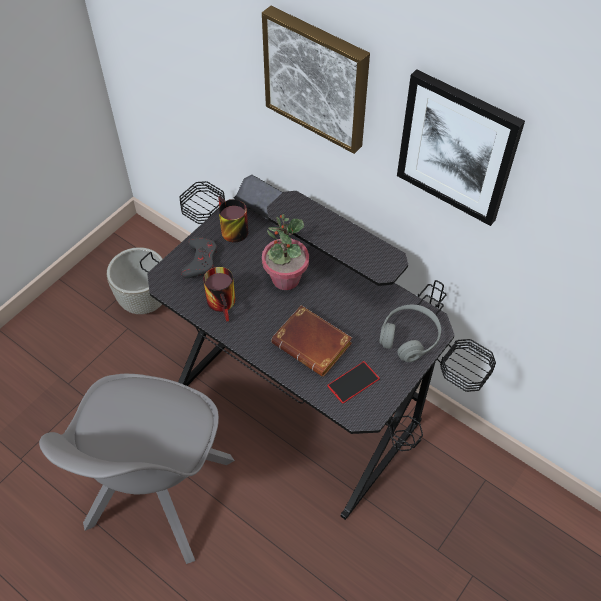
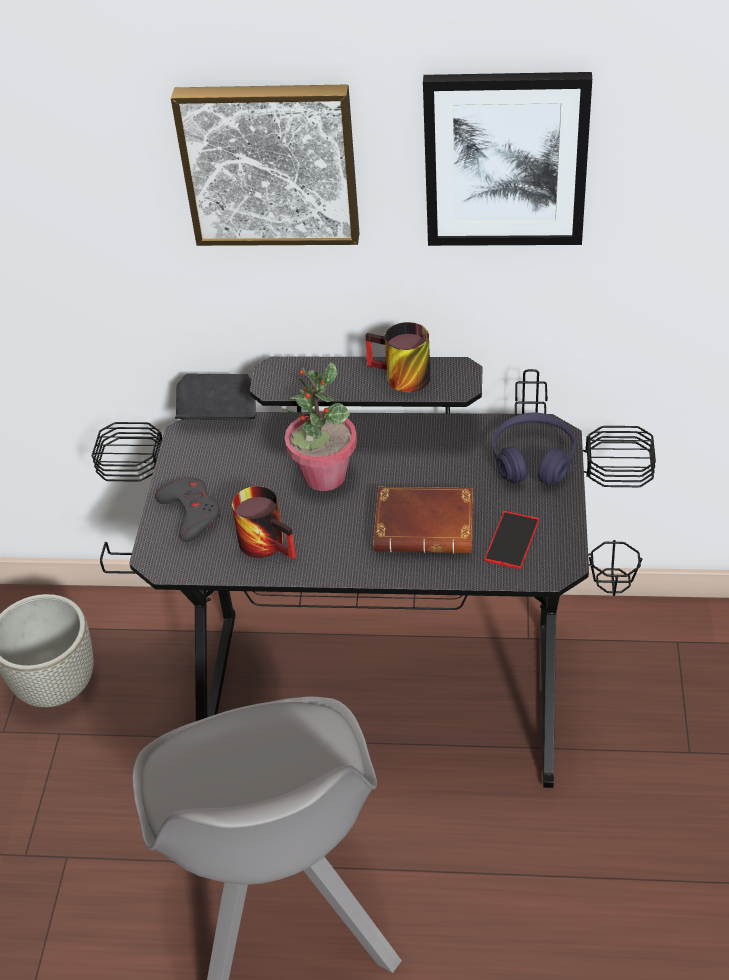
camera: 30 degrees left, 10 degrees down
(230, 229) = (199, 459): mug -> mug (399, 378)
(409, 338) = (533, 460): grey headphones -> purple headphones

